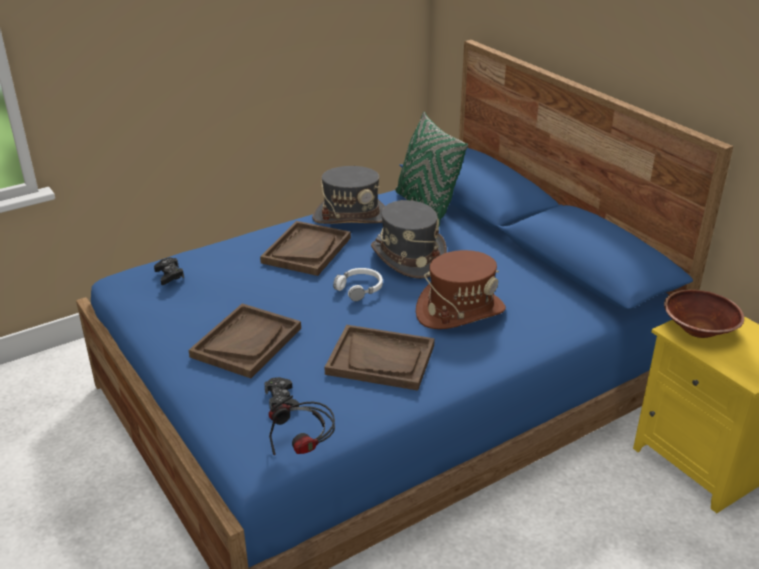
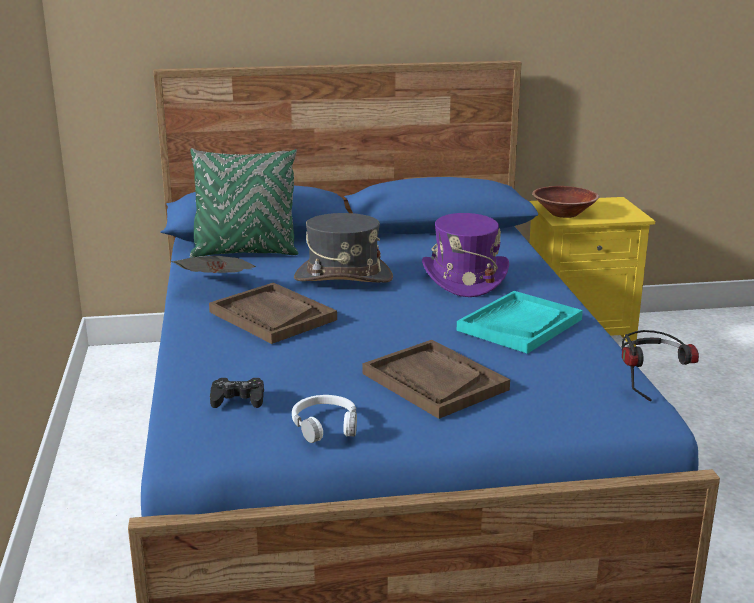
camera: 65 degrees left, 10 degrees down
(281, 399) = (558, 381): black game controller -> none
(351, 217) = (217, 286): grey hat -> newspaper
(359, 288) = (382, 308): white headphones -> white headphones (325, 426)
(381, 359) = (519, 324): brown tray -> turquoise tray
(460, 311) = (464, 278): brown hat -> purple hat

